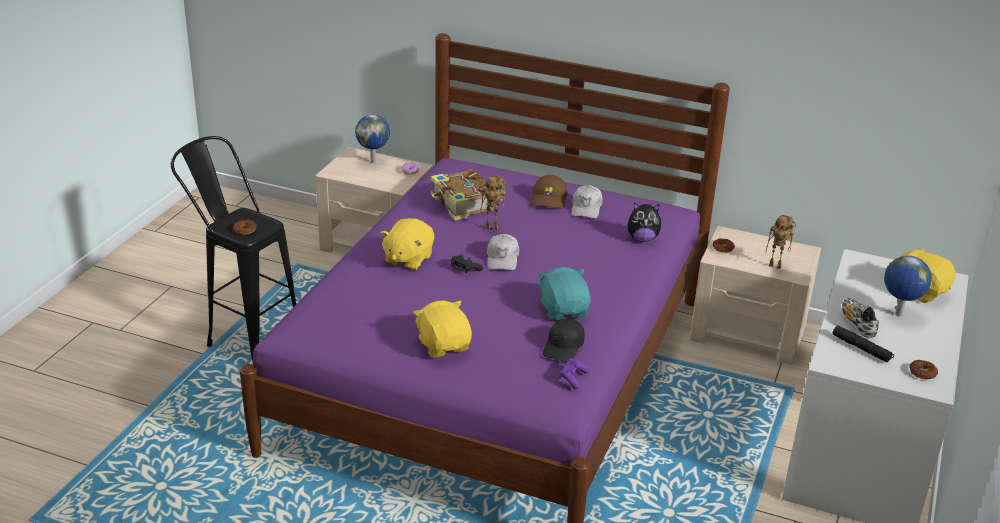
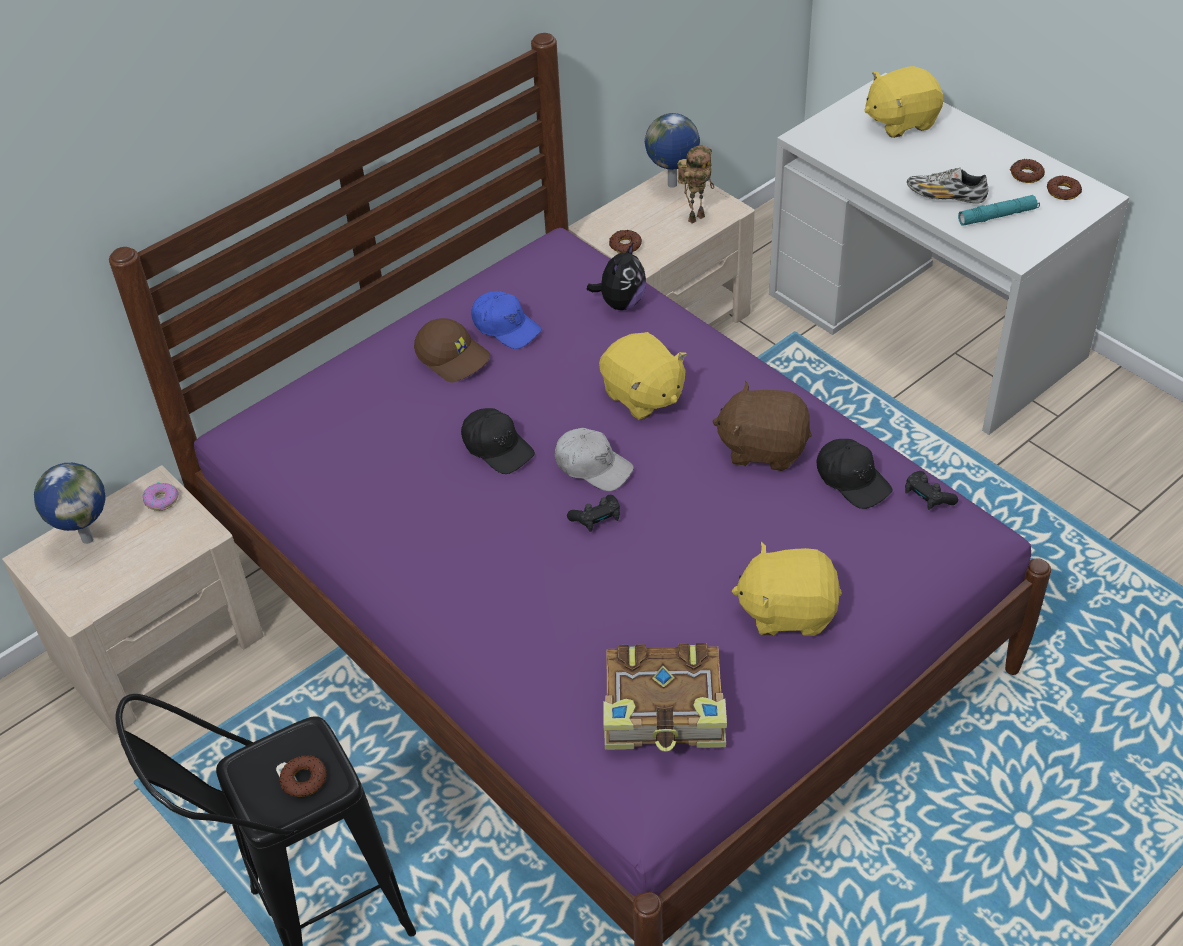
camera: 60 degrees left, 15 degrees up
(408, 259) = (527, 579): yellow plush toy -> yellow plush toy (642, 396)
(463, 204) = (399, 459): book -> book (665, 711)
(493, 228) = (497, 447): toy robot -> black cap
(564, 310) = (763, 448): turquoise plush toy -> brown plush toy
(573, 378) = (927, 497): purple game controller -> black game controller
(586, 208) = (506, 327): white cap -> blue cap
(861, 348) = (997, 216): black flashlight -> turquoise flashlight
(898, 314) = (941, 158): globe -> globe (673, 185)
(922, 353) = (1026, 175): none -> donut

